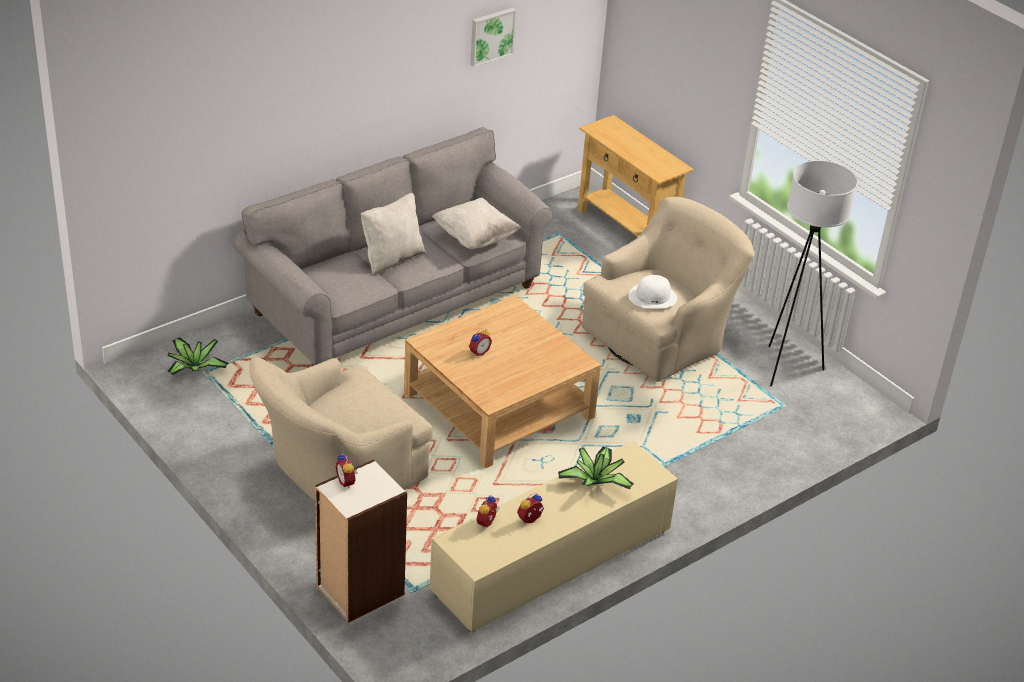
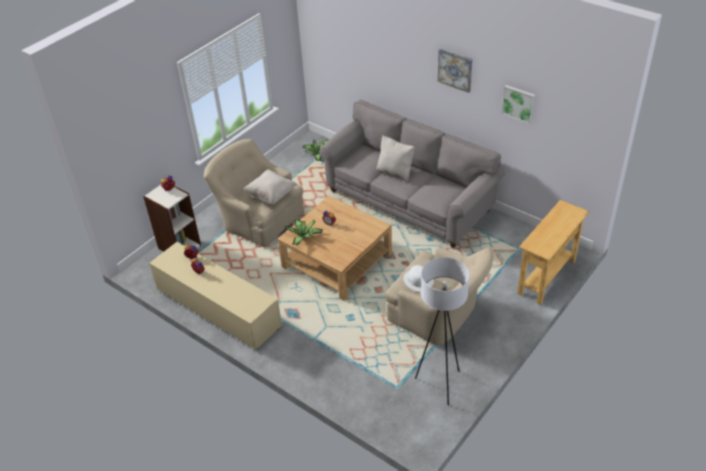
camera: 80 degrees right, 5 degrees up
(396, 46) = (455, 69): none -> picture
(475, 238) = (432, 195): beige pillow -> beige pillow (271, 195)
(595, 481) = (237, 290): potted plant -> potted plant (304, 236)

